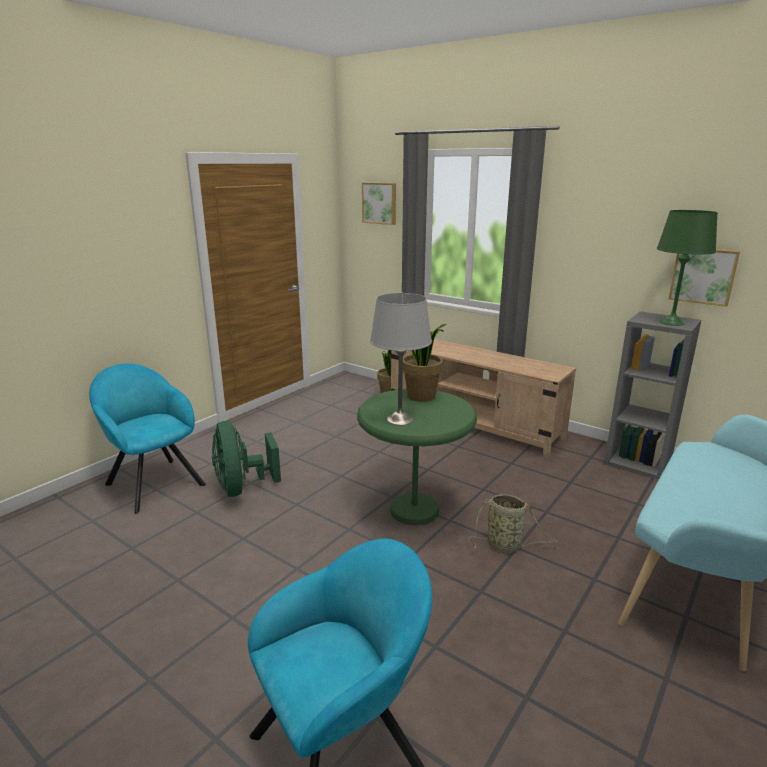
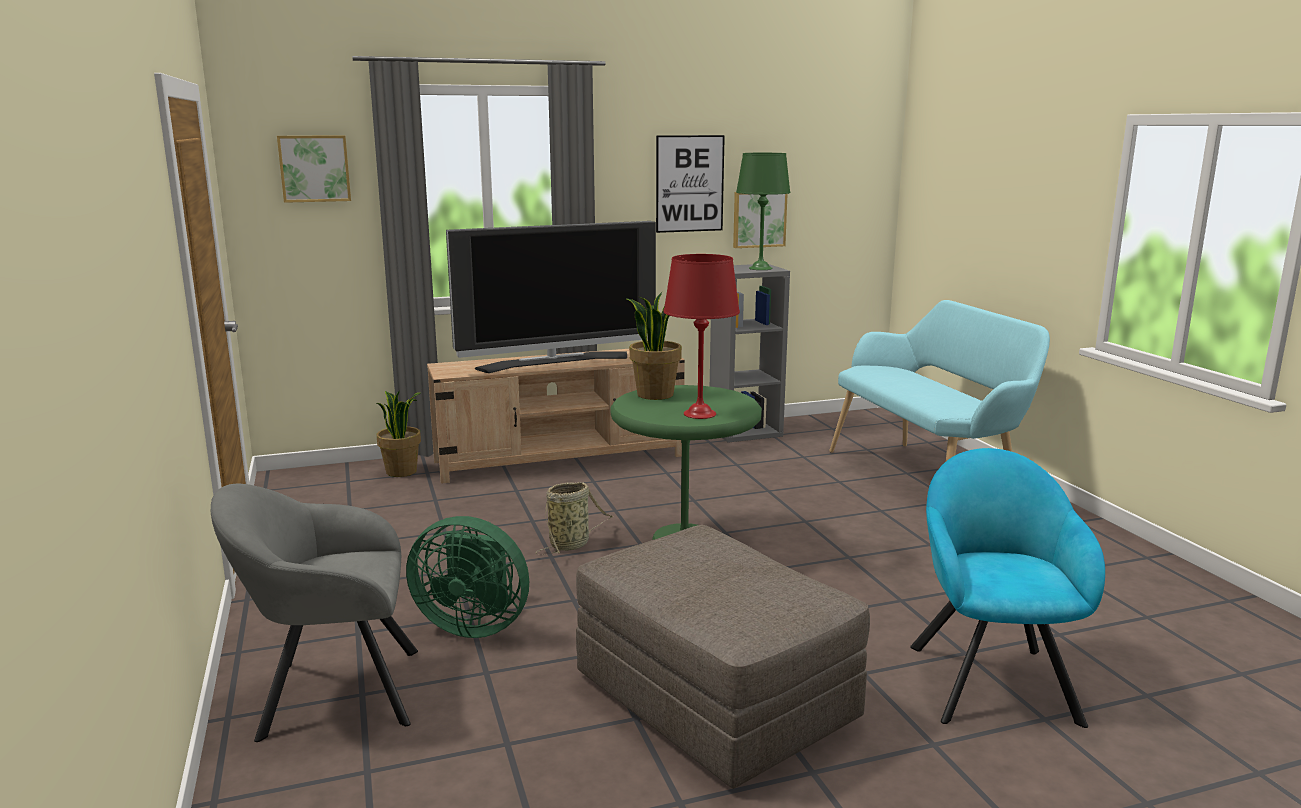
camera: 55 degrees left, 5 degrees down
(153, 482) = (331, 693): turquoise armchair -> grey armchair
(217, 602) = (716, 698): none -> grey ottoman
(399, 419) = (699, 414): grey table lamp -> red table lamp
(474, 356) = (555, 362): none -> television
(506, 545) = (797, 524): basket -> basket (571, 544)
(633, 234) = (689, 184): none -> picture

